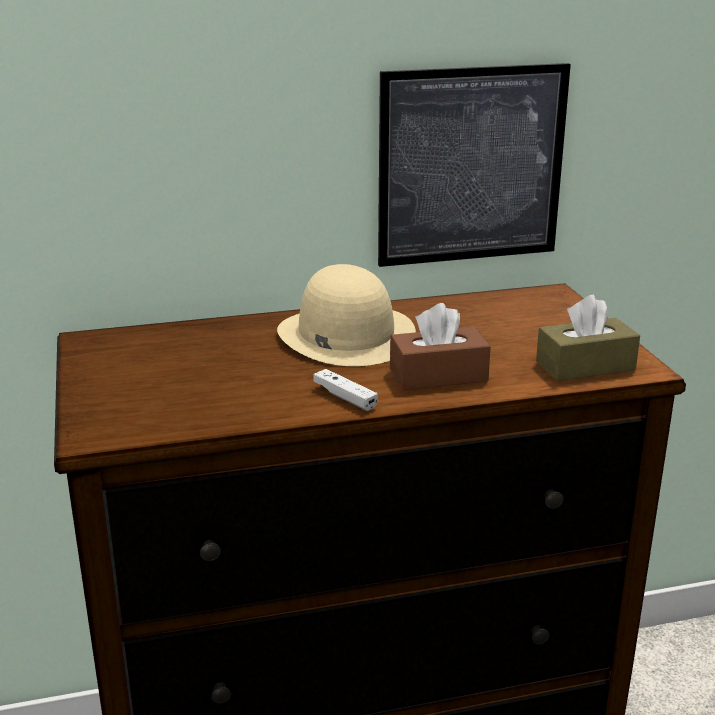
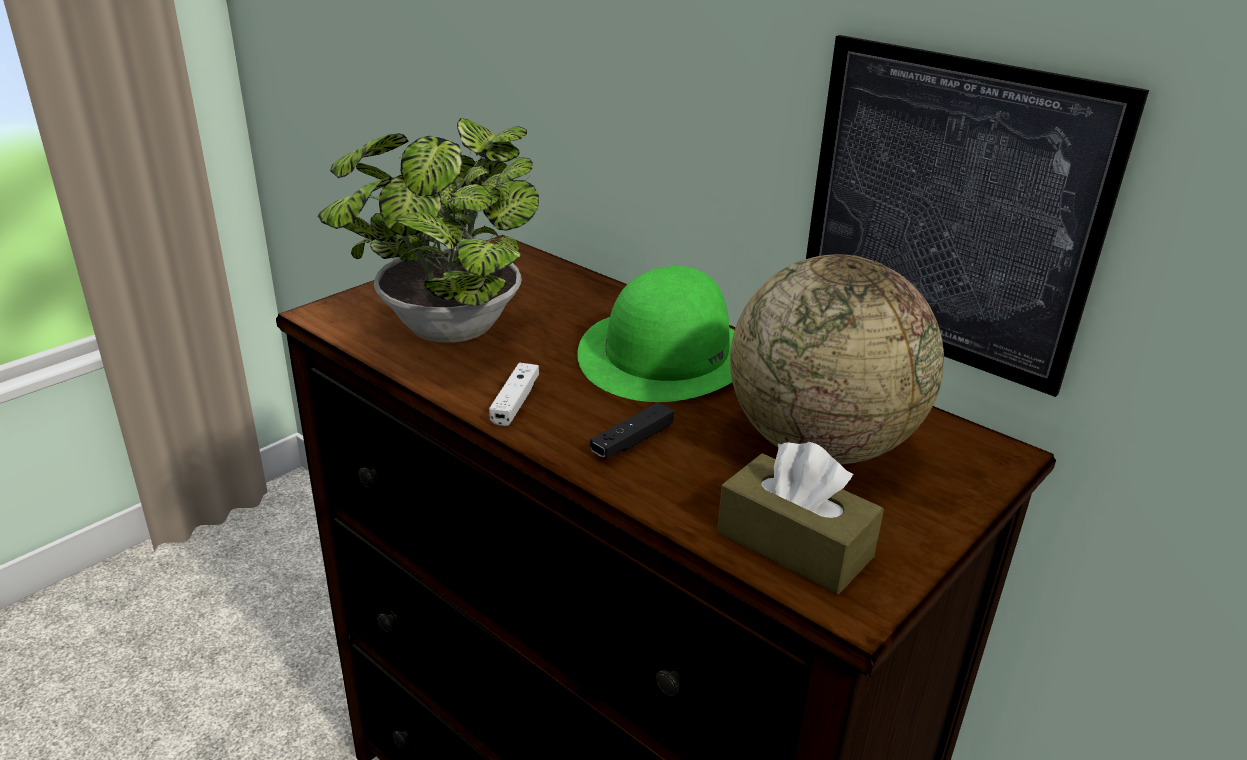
camera: 55 degrees right, 5 degrees up
(206, 396) = (445, 333): none -> potted plant
(345, 334) = (667, 355): beige hat -> green hat
(438, 375) = (632, 441): brown tissue box -> black game controller
(500, 328) = (820, 445): none -> globe

